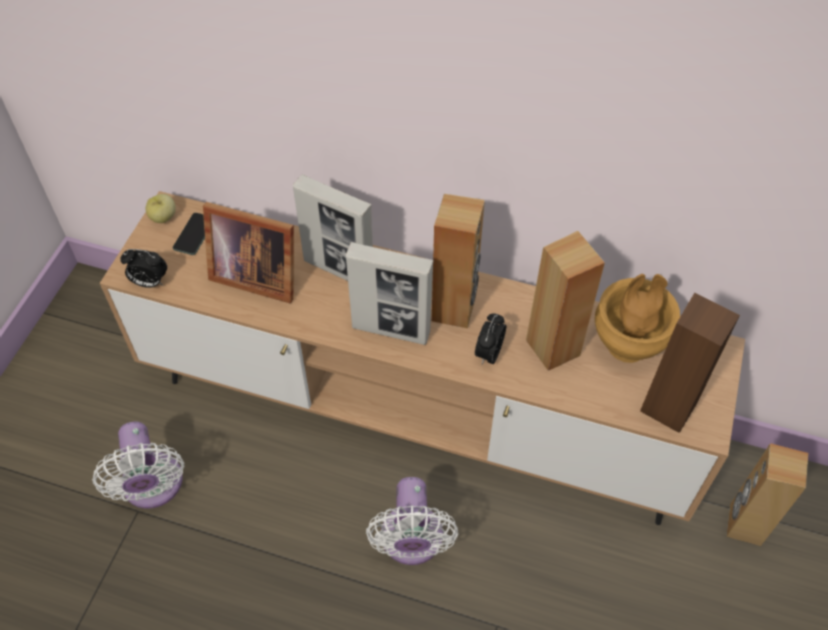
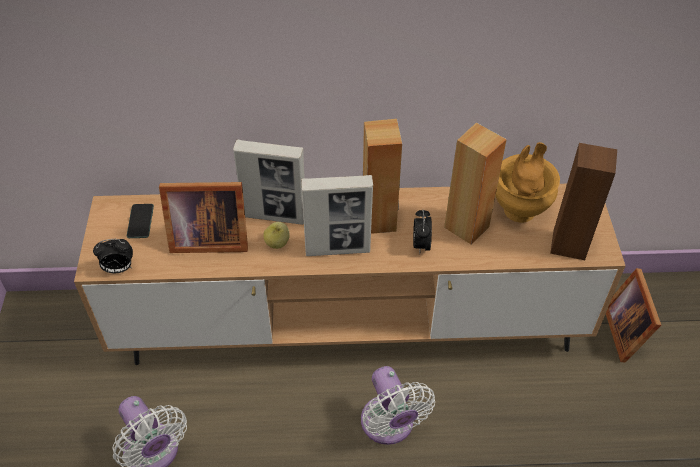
camera: 20 degrees left, 5 degrees down
(163, 218) = (107, 215): apple -> apple (277, 243)
(744, 524) = (627, 331): brown speaker -> picture frame

